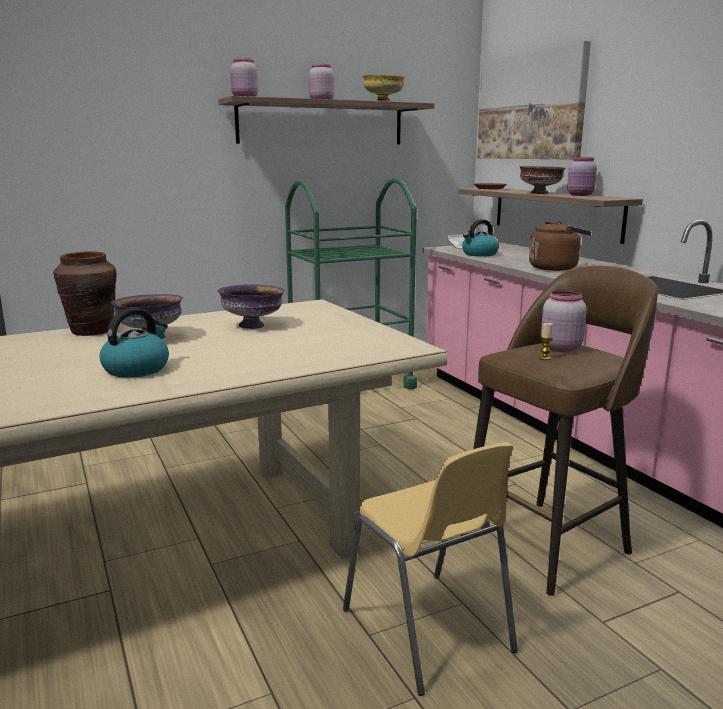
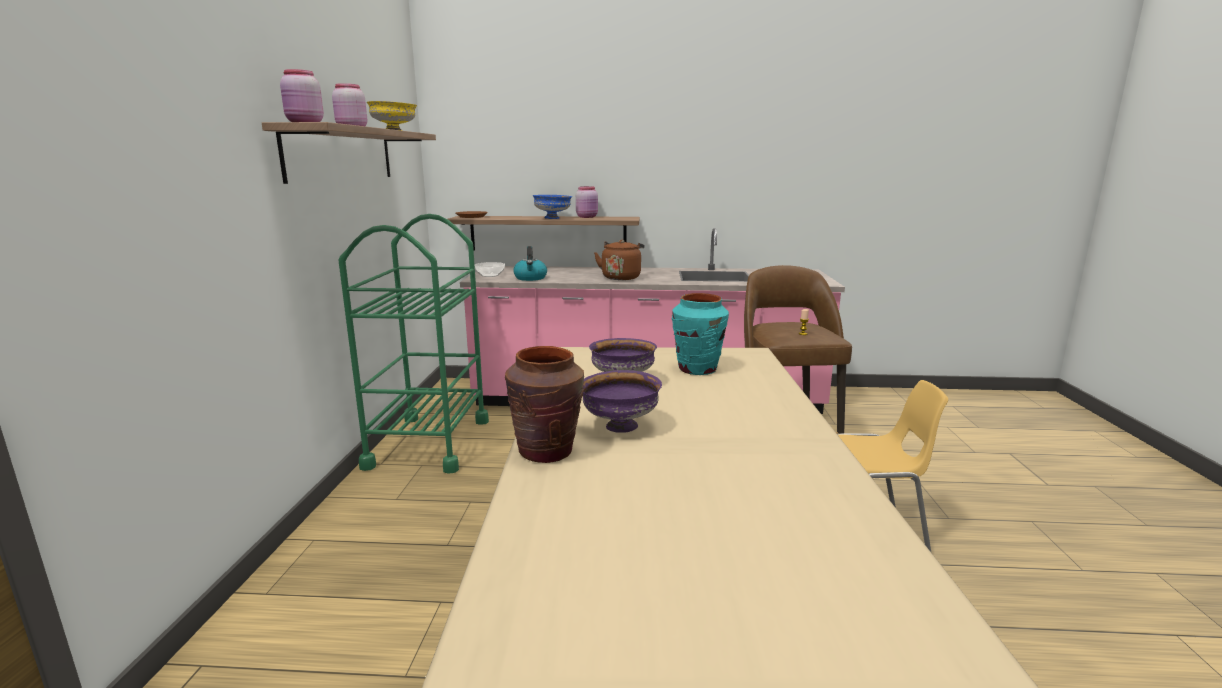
camera: 60 degrees left, 0 degrees up
(137, 369) = (741, 444): kettle -> none
(322, 338) = (697, 369): none -> turquoise vase
(530, 106) = (502, 140): picture -> none
(540, 193) = (552, 218): brown bowl -> blue bowl
(560, 347) = (782, 326): pink jar -> none

